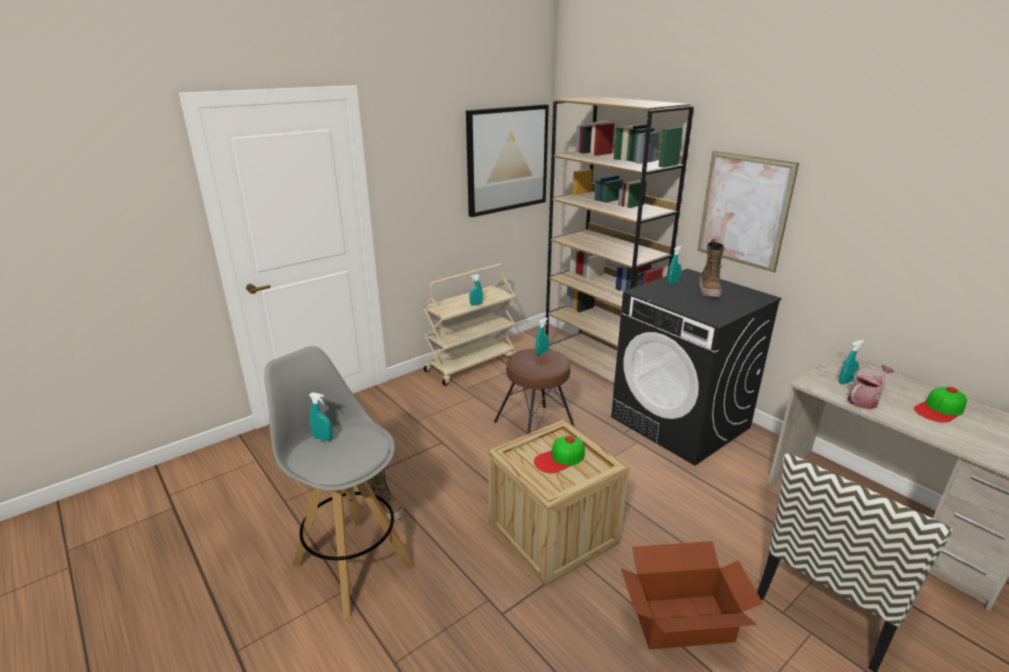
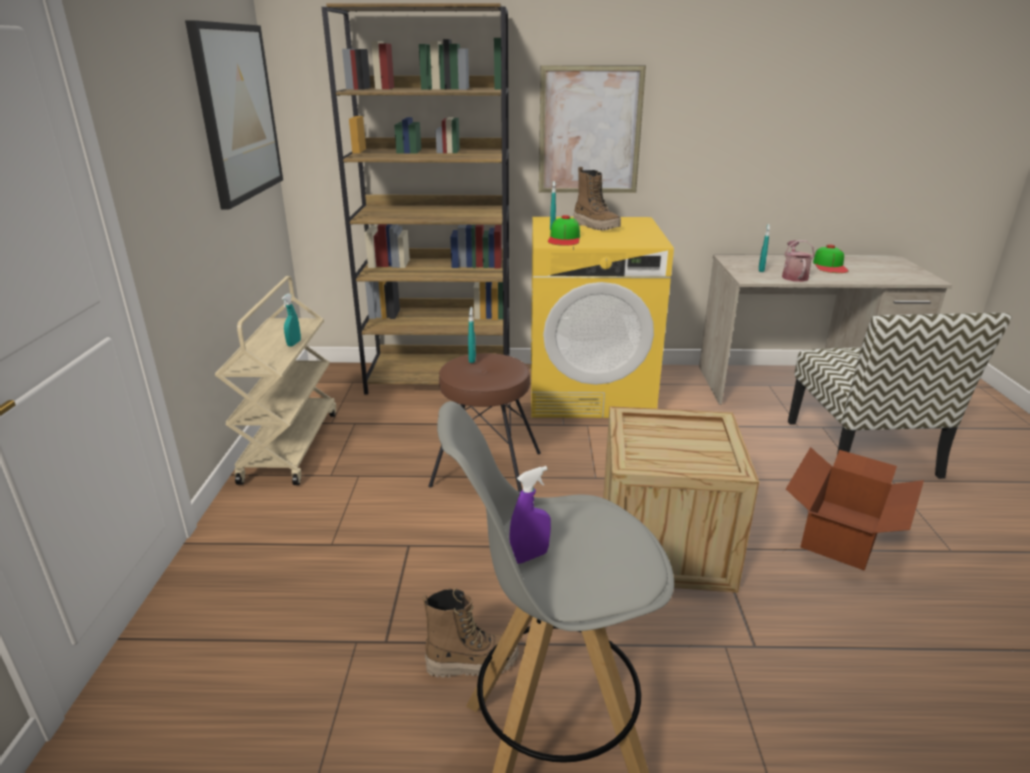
camera: 50 degrees left, 0 degrees up
(323, 438) = (530, 556): turquoise spray bottle -> purple spray bottle
(560, 458) = (675, 440): cap -> cap (564, 238)
(680, 422) = (589, 391): black washing machine -> yellow washing machine

